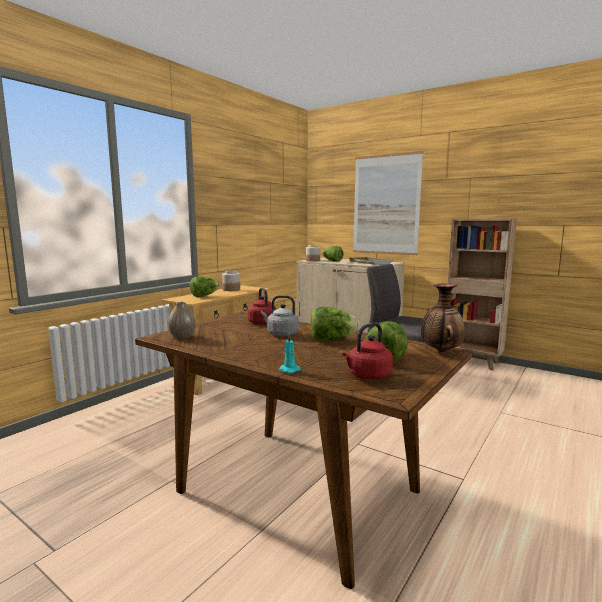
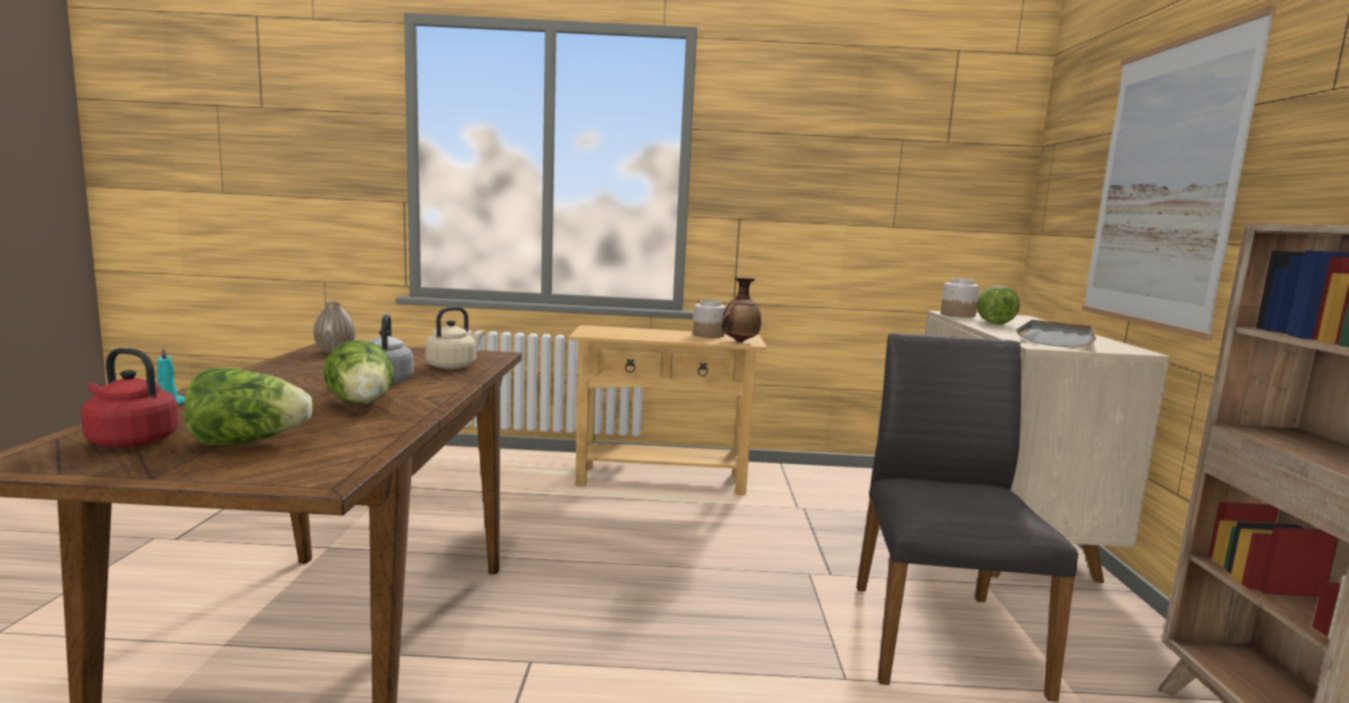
camera: 55 degrees right, 0 degrees up
(204, 296) = (633, 333): lettuce -> none
(261, 322) = (454, 366): red kettle -> beige kettle
(440, 351) = (315, 473): vase -> vase (739, 342)

